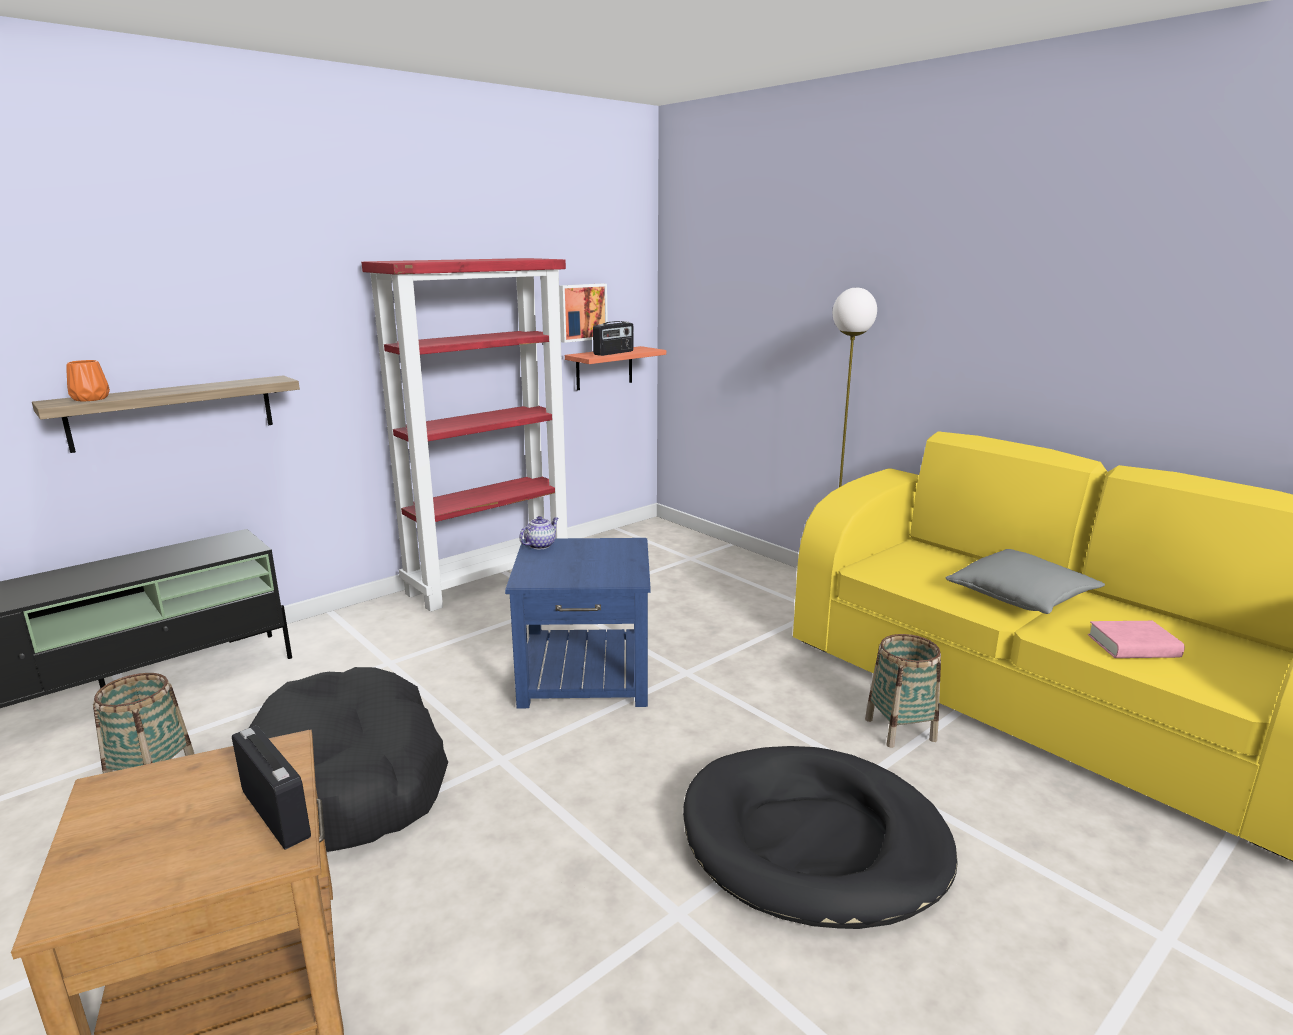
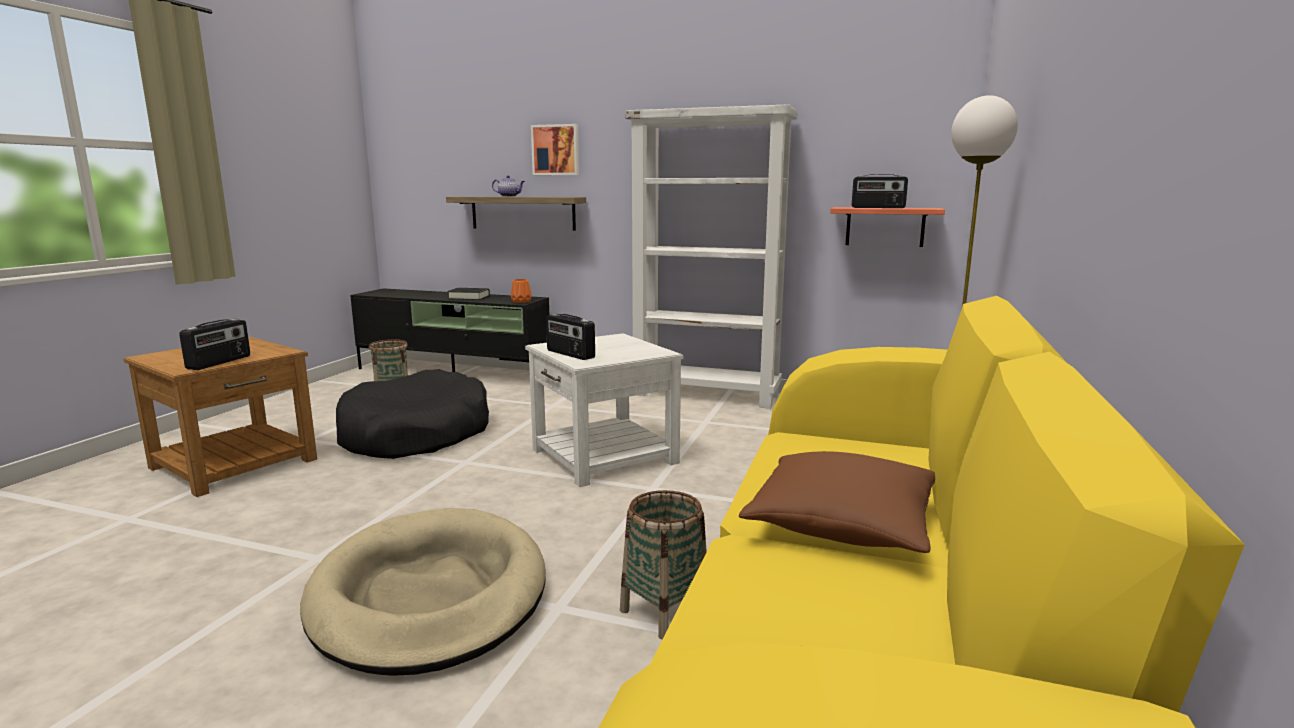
camera: 60 degrees right, 5 degrees down
(91, 398) = (476, 196): orange vase -> orange vase (521, 301)
(128, 568) = (469, 297): none -> black book
(490, 579) = (707, 395): red bookcase -> white bookcase
(540, 545) = (615, 337): teapot -> teapot (509, 196)
(581, 312) = (860, 165): picture -> picture (556, 150)
(585, 577) = (570, 354): none -> radio
(585, 674) = (603, 456): blue side table -> white side table
(814, 841) = (430, 595): black dog bed -> beige dog bed
(1021, 598) = (842, 525): grey pillow -> brown pillow
(1133, 646) = (774, 616): pink book -> none

